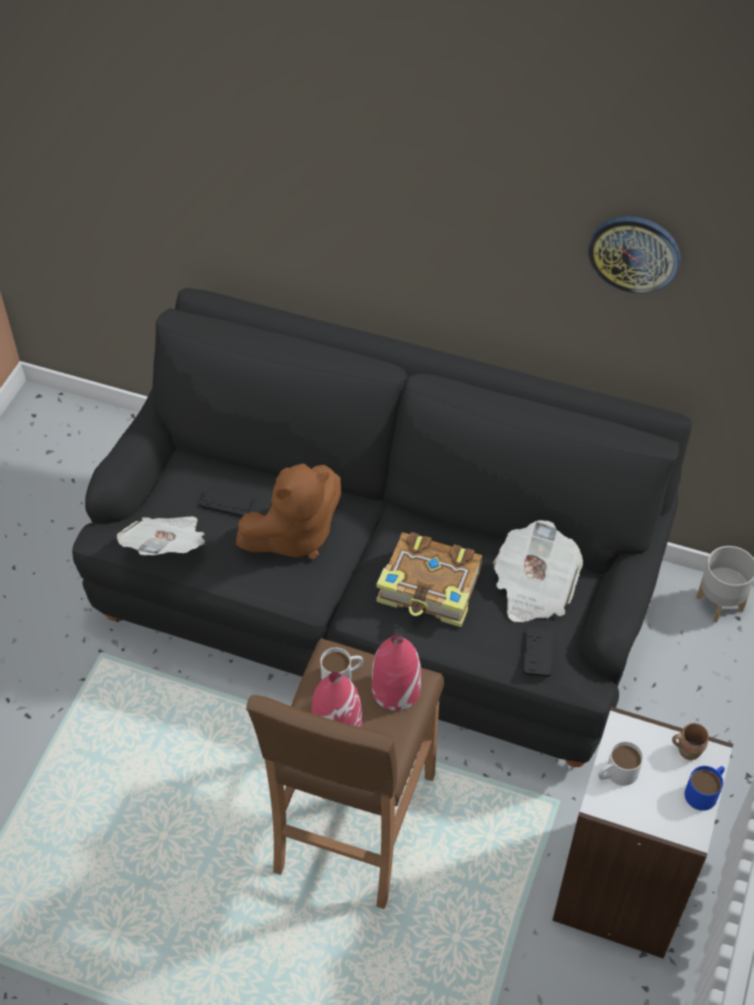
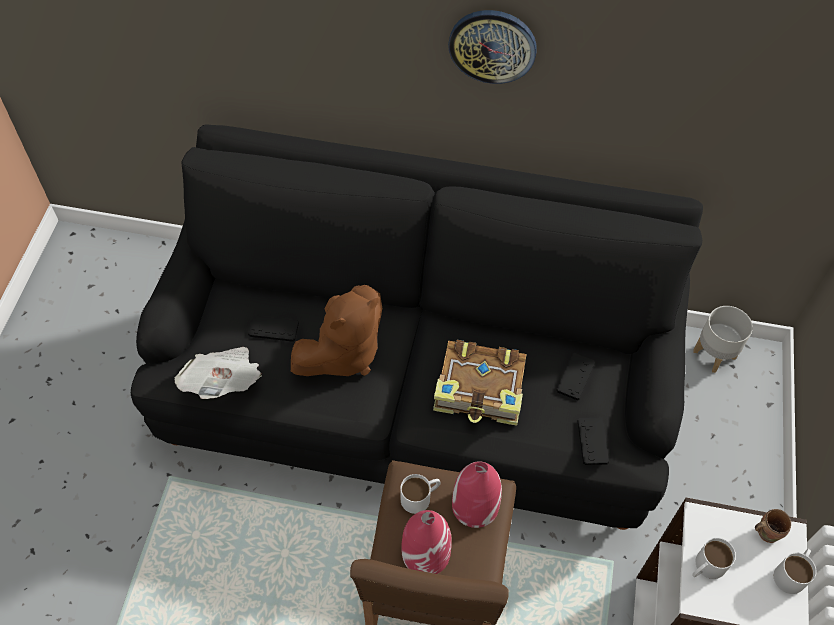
camera: 10 degrees left, 5 degrees up
(533, 588) = (575, 377): newspaper -> black game controller
(634, 253) = (656, 51): wall clock -> wall clock (492, 45)
(705, 791) = (792, 573): blue mug -> white mug

